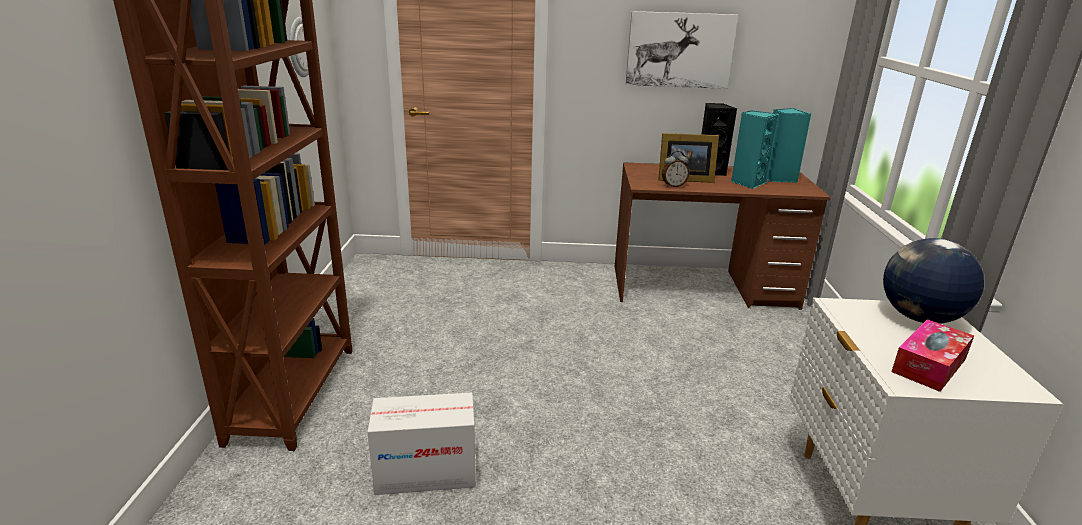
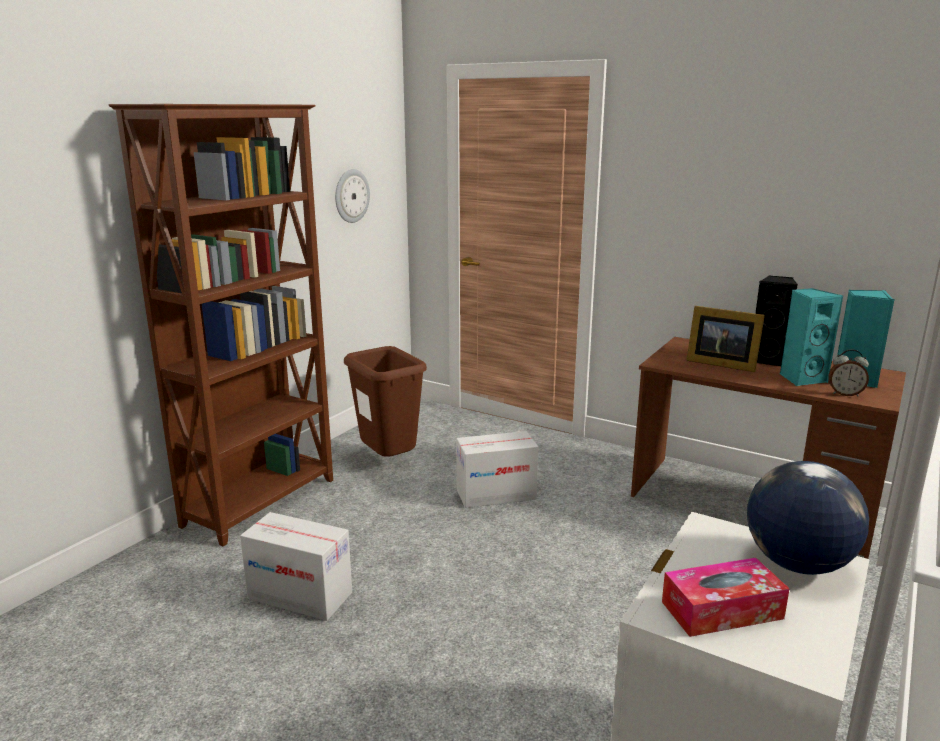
camera: 30 degrees right, 5 degrees down
(393, 321) = (389, 462): none -> brown trash can
(516, 326) = (496, 494): none -> cardboard box
(673, 186) = (695, 369): alarm clock -> alarm clock (845, 394)
(679, 50) = (746, 210): picture -> none

